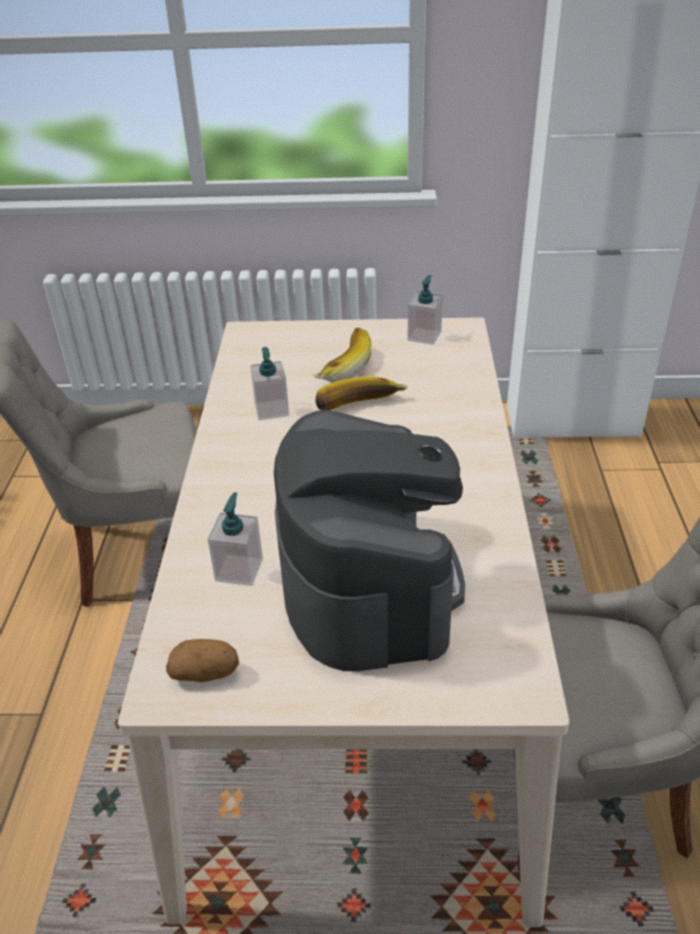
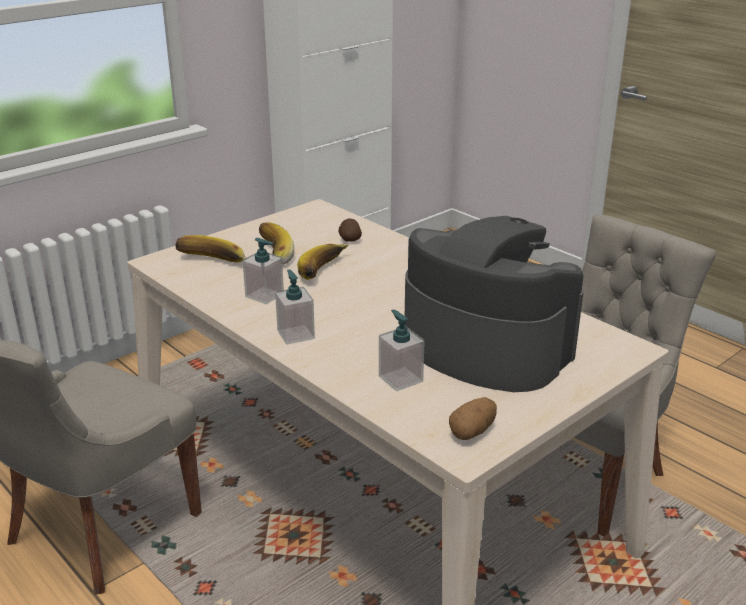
camera: 45 degrees left, 10 degrees down
(283, 353) = (211, 263): none -> banana
(424, 336) = (298, 220): soap dispenser -> soap dispenser (295, 334)
(437, 380) = (349, 239): none -> potato

